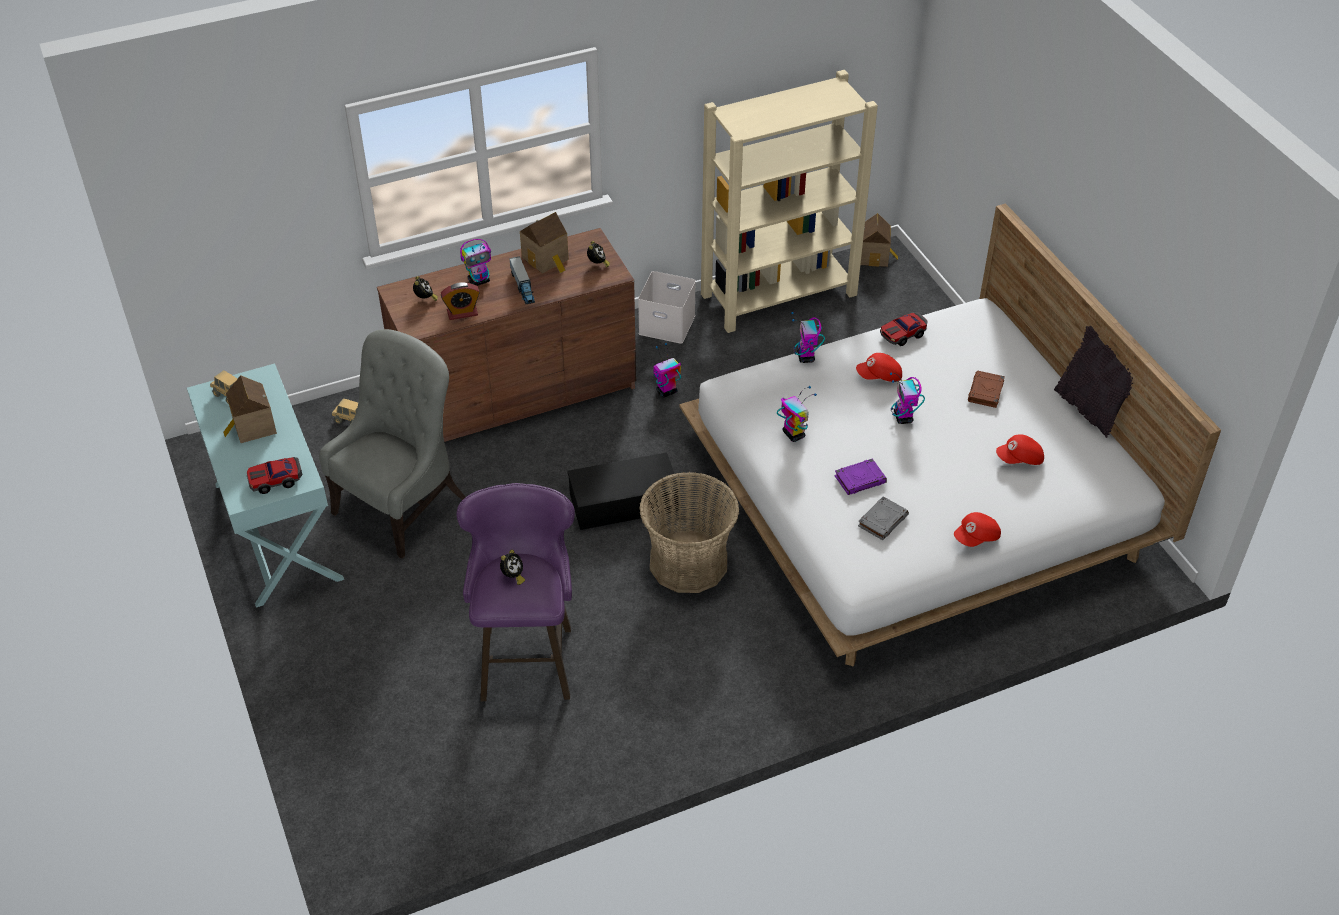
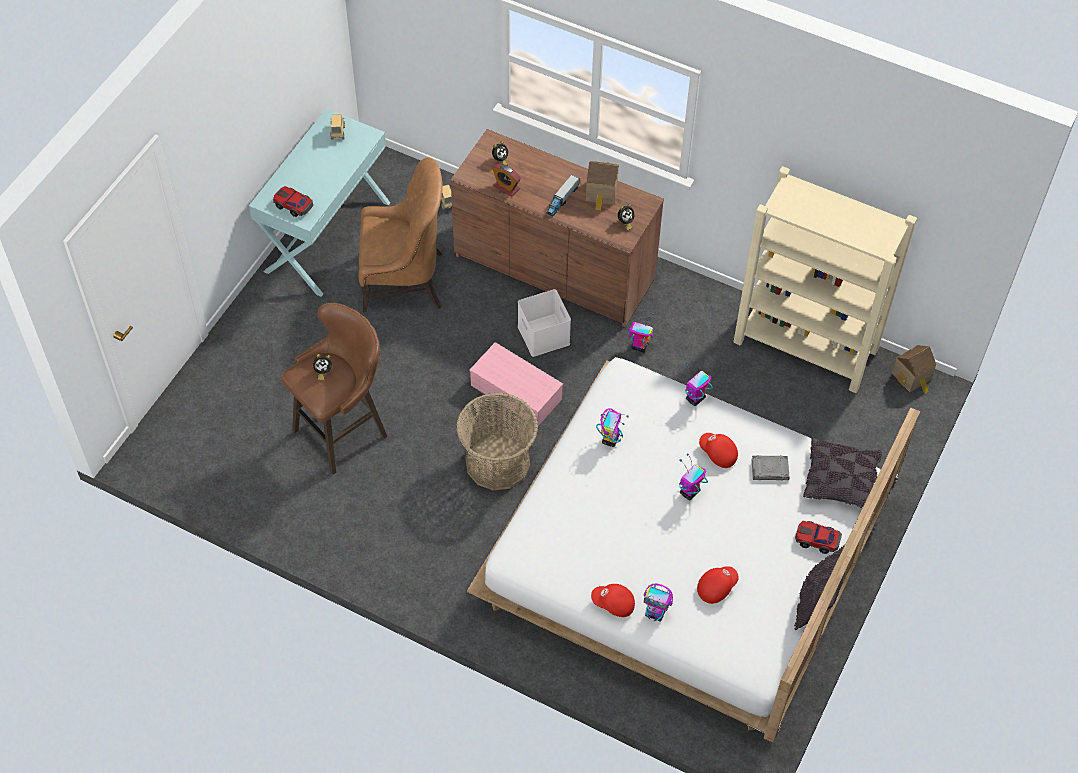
camera: 50 degrees right, 10 degrees up
(252, 427) = (323, 162): toy house -> none
(402, 505) = (404, 280): grey chair -> brown chair
(479, 281) = (544, 174): toy robot -> toy robot (655, 613)
(527, 659) = (343, 431): purple stool -> brown stool
(625, 501) = (517, 392): black storage box -> pink storage box
(668, 324) = (706, 303): white storage box -> white storage box (545, 335)
(860, 479) = (604, 503): purple book -> none
(882, 520) = (578, 539): grey book -> grey book (770, 469)
(903, 334) = (778, 441): toy car -> toy car (817, 540)
(978, 322) = (840, 480): none -> black pillow
(985, 392) = (766, 527): brown book -> none
(1020, 459) = (716, 587): red cap -> red cap turned 105 degrees clockwise

